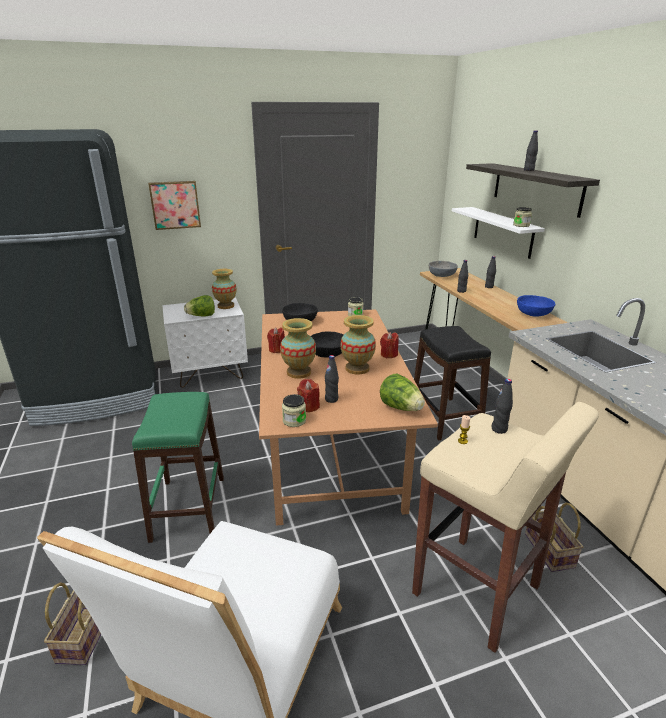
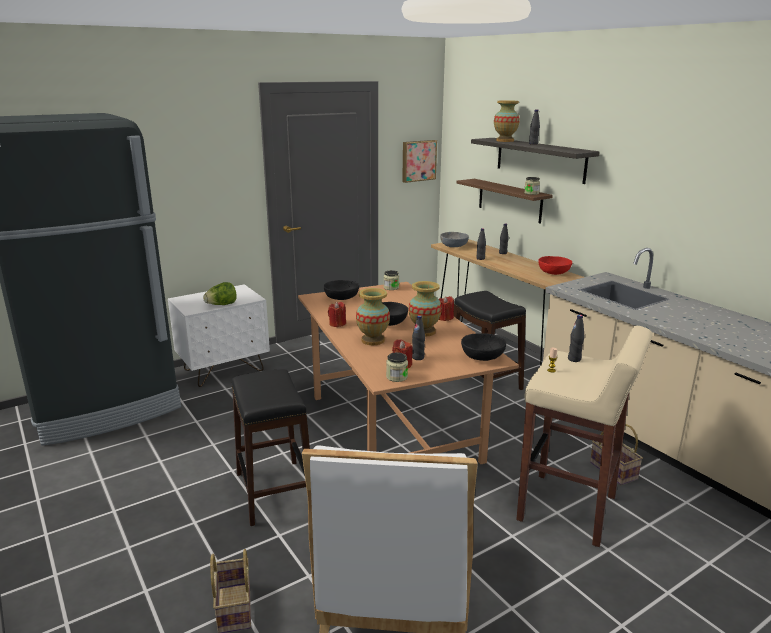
camera: 15 degrees left, 5 degrees down
(175, 205) = (181, 188): picture -> picture (418, 160)
(188, 508) = (274, 492): green stool -> black stool
(226, 306) = (240, 293): vase -> vase (505, 141)
(401, 408) = (482, 357): lettuce -> black bowl
(502, 232) = (509, 200): white shelf -> brown shelf
(533, 314) = (554, 273): blue bowl -> red bowl

